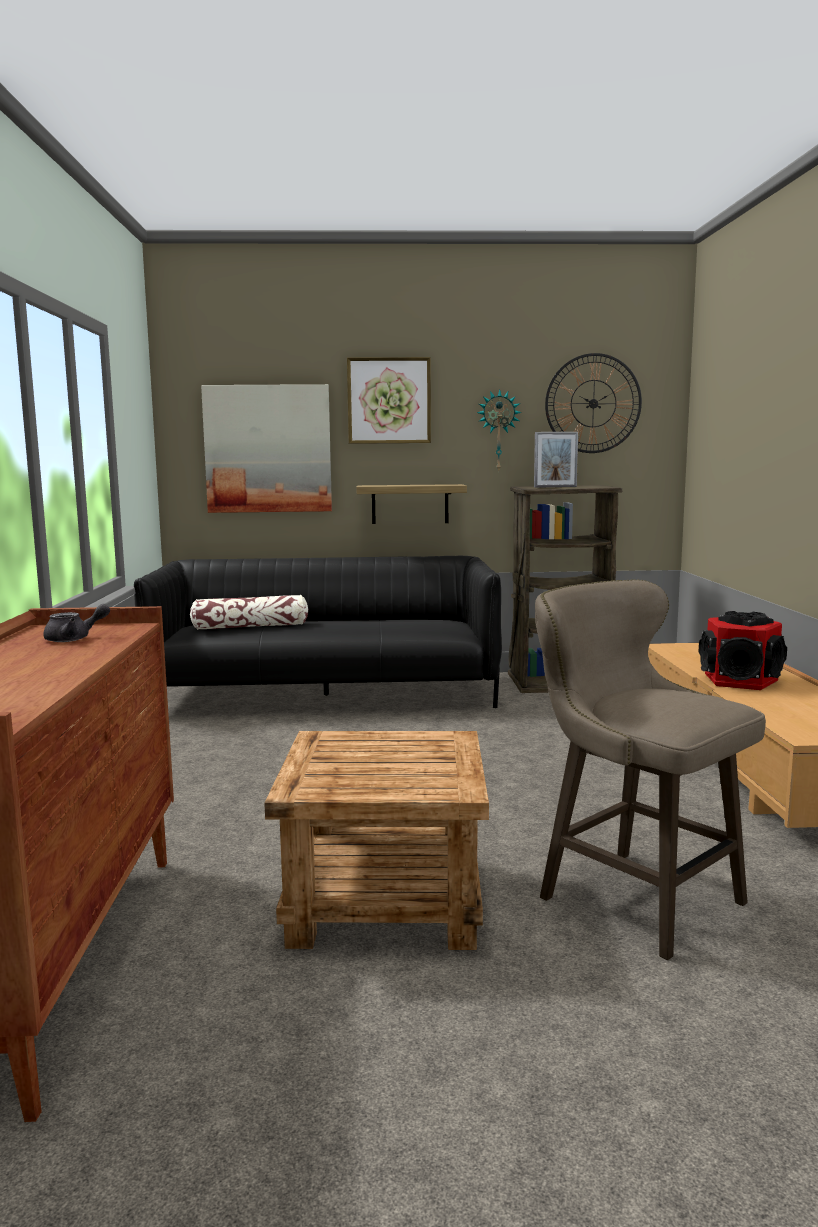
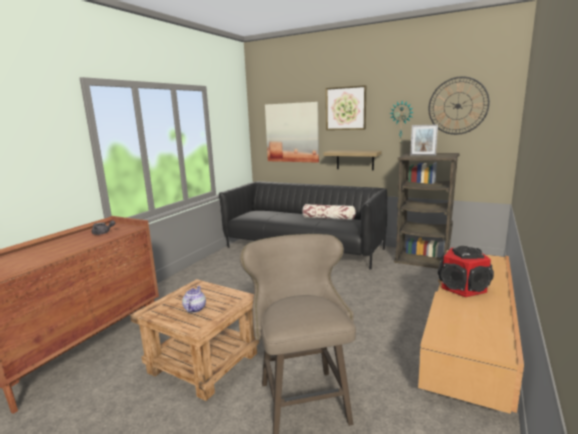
camera: 30 degrees right, 5 degrees up
(250, 626) = (268, 215): pillow -> pillow (328, 218)
(391, 767) = (195, 308): none -> teapot

